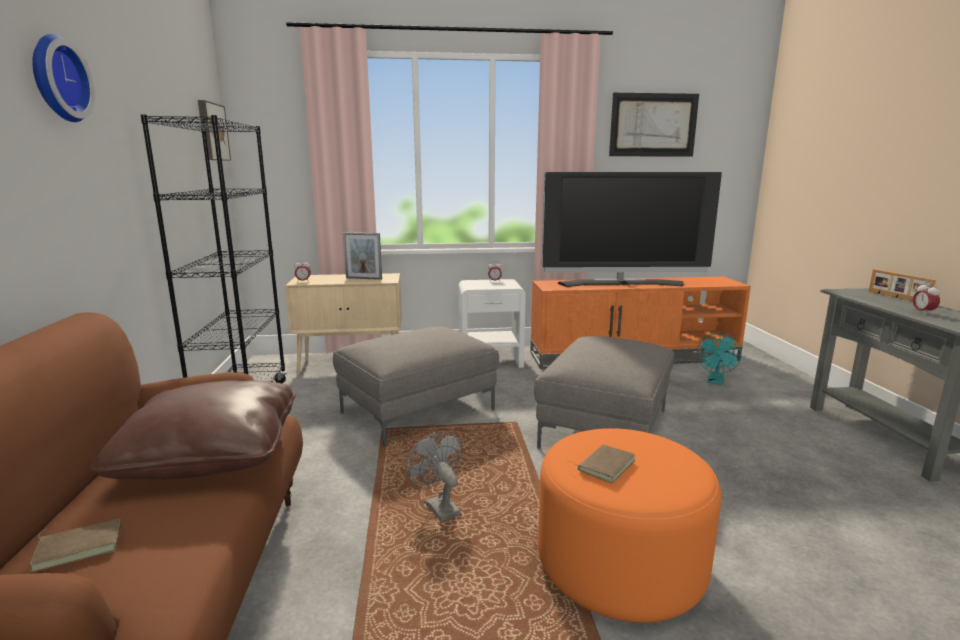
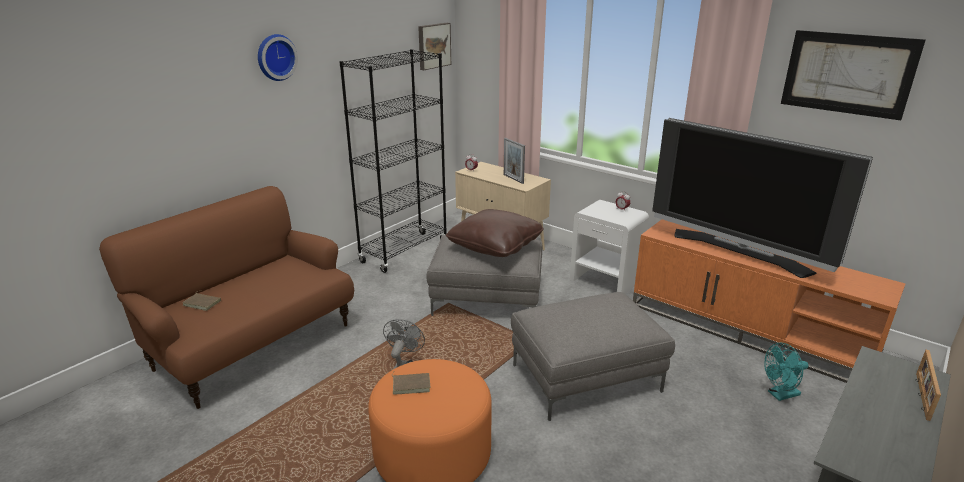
camera: 45 degrees right, 10 degrees up
(212, 454) = (285, 282): brown pillow -> brown pillow (495, 246)
(923, 312) = (871, 420): alarm clock -> none

